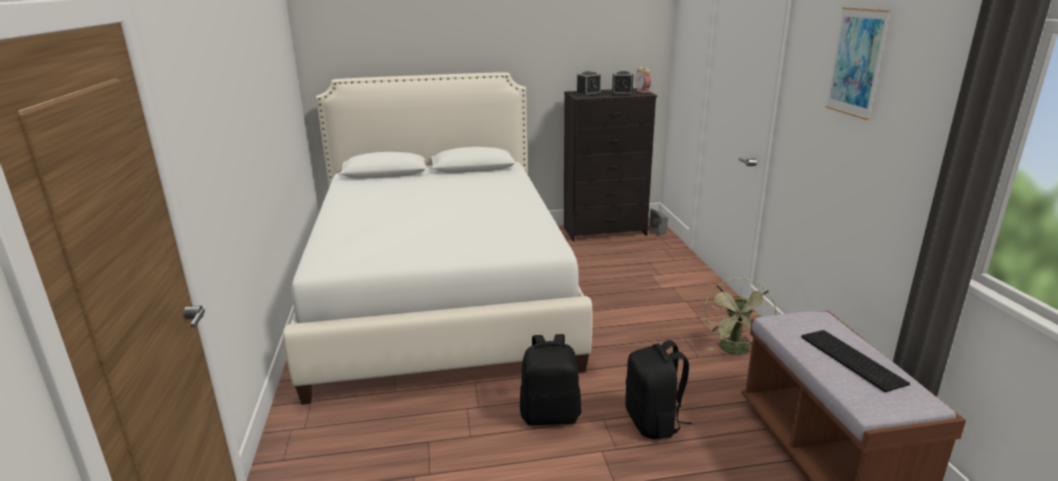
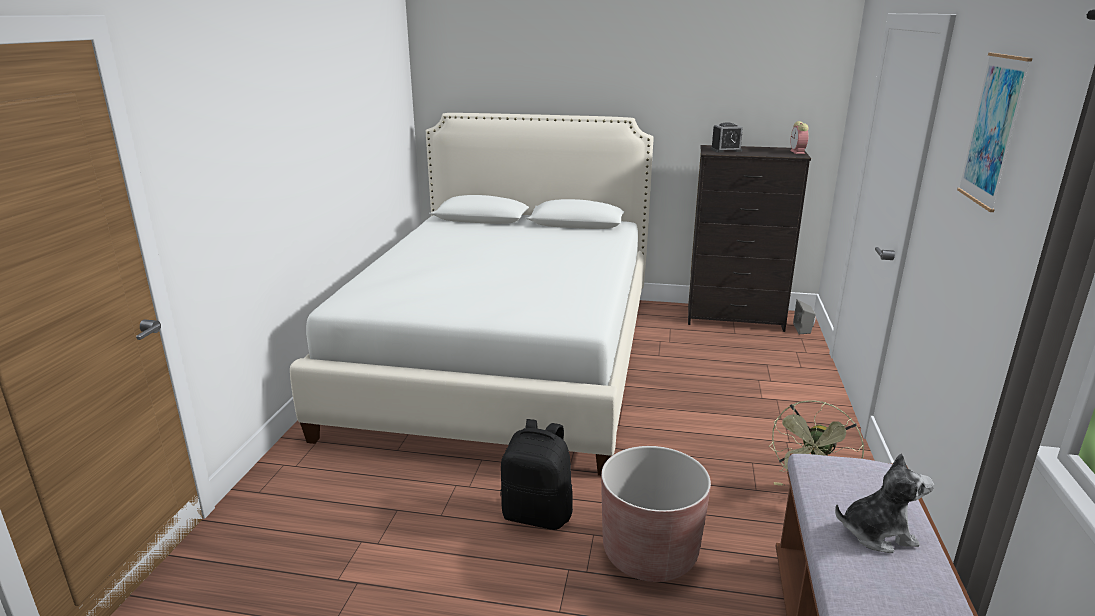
camera: 20 degrees right, 0 degrees up
(622, 93) = (768, 153): alarm clock -> none
(654, 422) = (650, 553): black backpack -> brown planter
(849, 359) = (877, 533): keyboard -> plush toy

